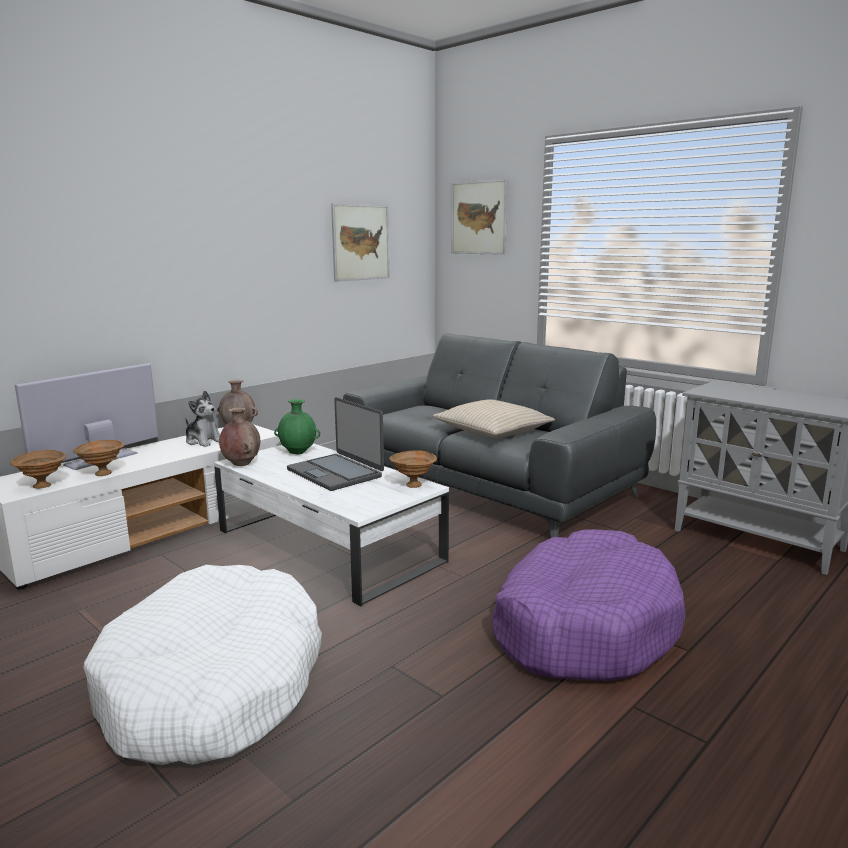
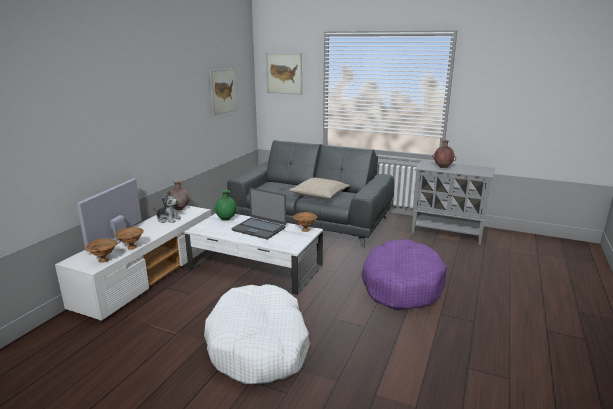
camera: 20 degrees left, 5 degrees up
(241, 464) = (202, 230): brown vase -> brown vase (442, 167)

